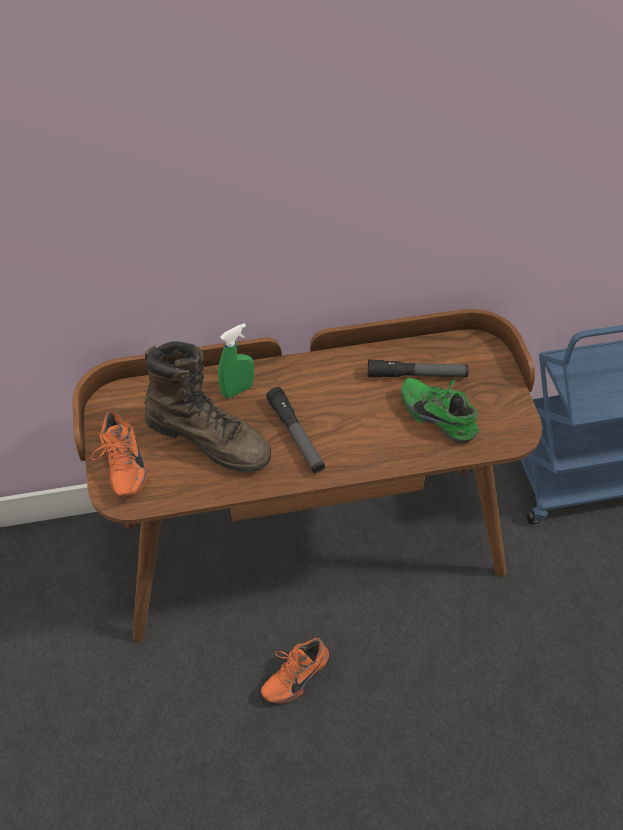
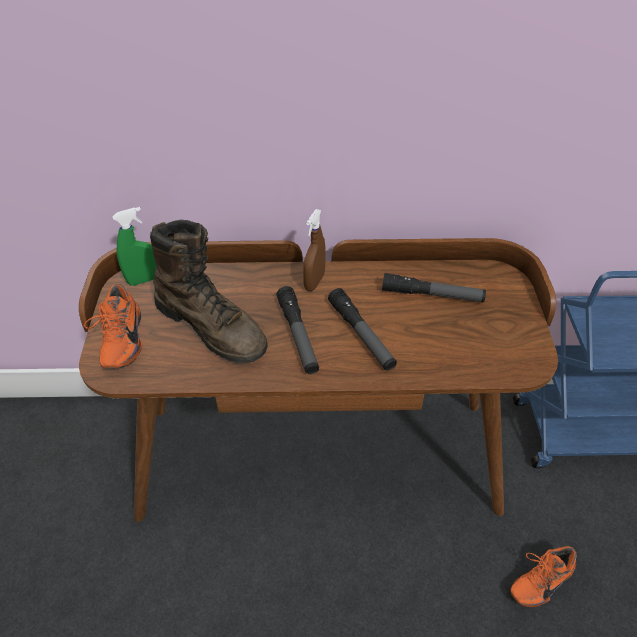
camera: 10 degrees right, 5 degrees down
(238, 390) = (252, 286): green spray bottle -> green spray bottle (144, 280)
(294, 674) = (276, 580): orange shoe -> orange shoe (538, 579)
(299, 376) = (314, 282): none -> brown spray bottle
(356, 426) = (361, 334): none -> flashlight
(439, 415) = (449, 336): green shoe -> none

